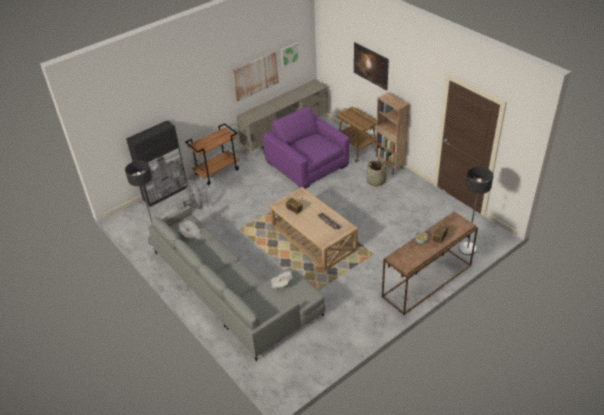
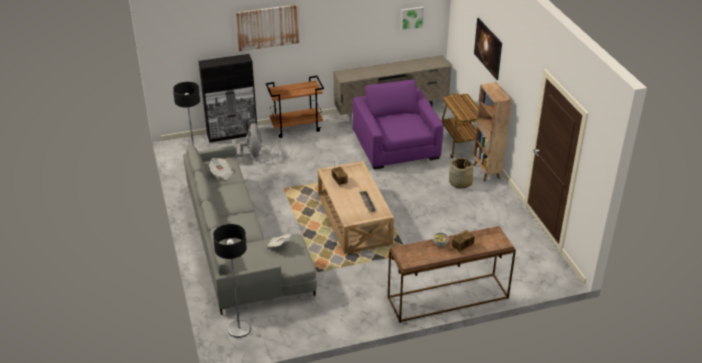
camera: 20 degrees right, 5 degrees down
(255, 76) = (365, 32): picture -> picture (267, 27)
(467, 248) = (516, 280): floor lamp -> floor lamp (239, 329)

